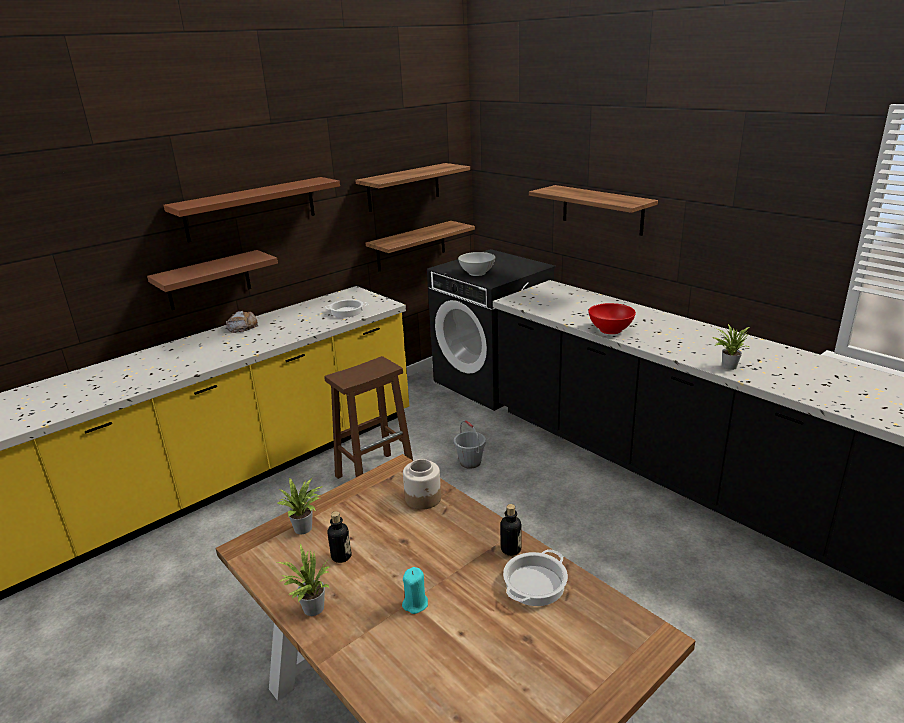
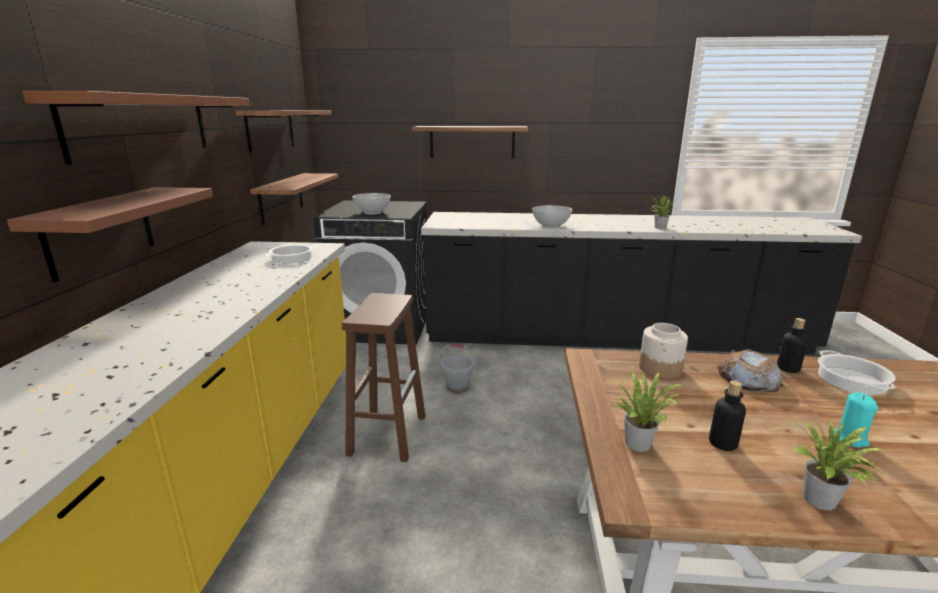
camera: 45 degrees left, 5 degrees down
(242, 326) = (169, 296): bread -> bread (748, 378)
(610, 330) = (551, 226): red bowl -> white bowl

